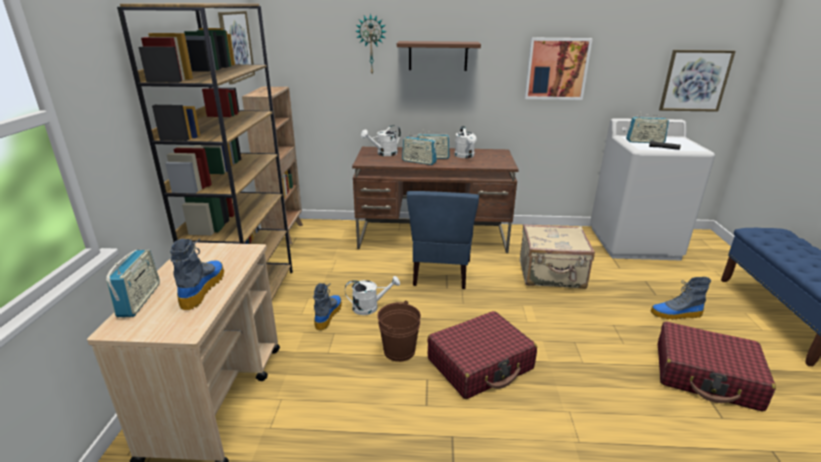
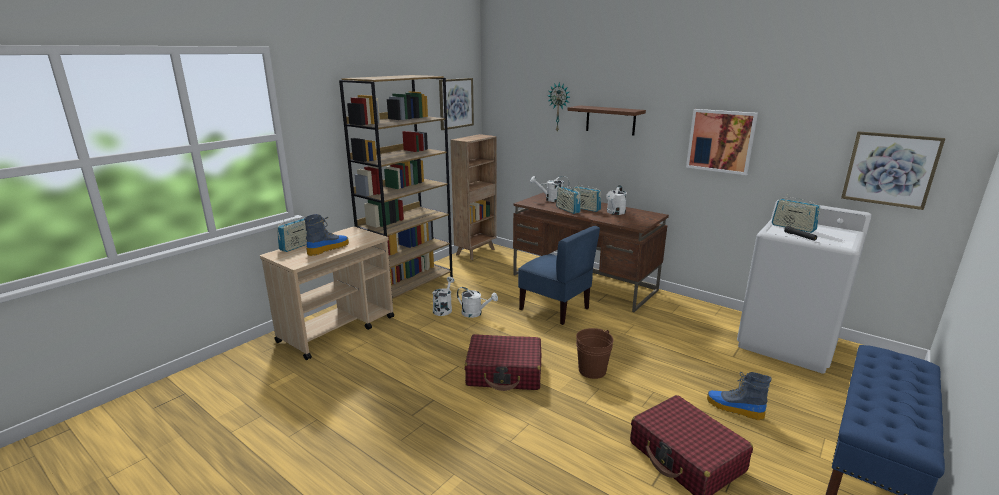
camera: 35 degrees right, 5 degrees down
(328, 315) = (443, 309): boot -> white watering can
(399, 350) = (461, 344): brown bucket -> brown bucket (592, 370)
(440, 273) = (555, 309): blue chair -> blue chair turned 90 degrees counterclockwise
(551, 275) = (651, 340): beige suitcase -> none

